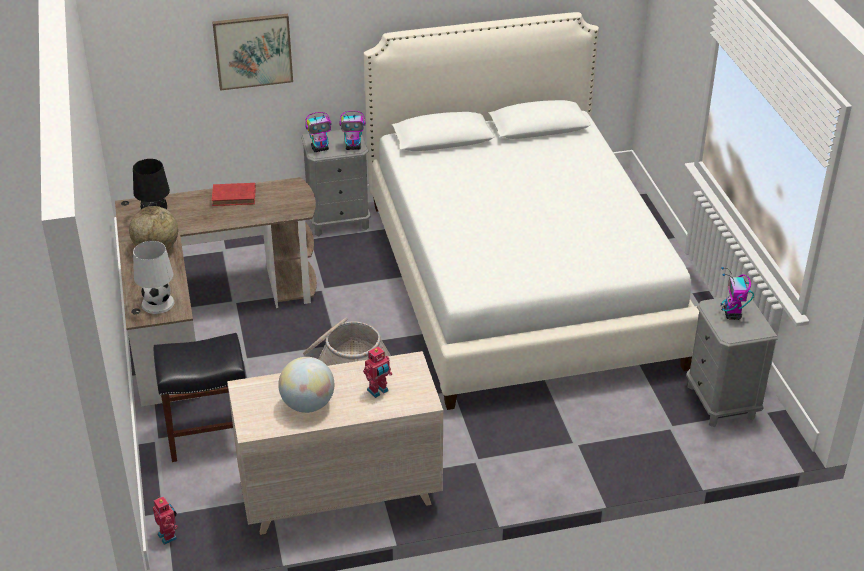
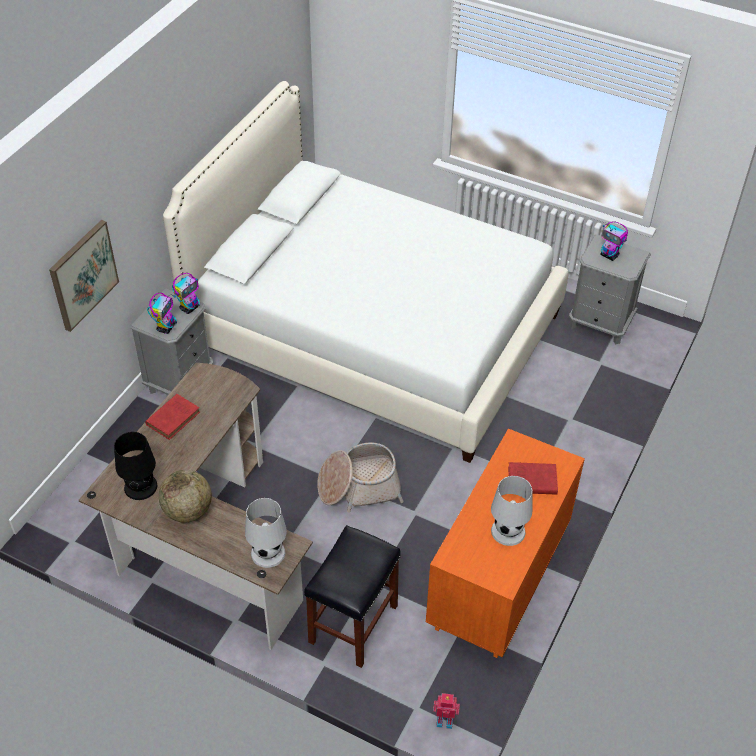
camera: 50 degrees left, 10 degrees up
(308, 405) = (507, 531): globe -> white table lamp
(339, 494) = (498, 582): beige dresser -> orange dresser
(378, 391) = (530, 481): toy robot -> red book

